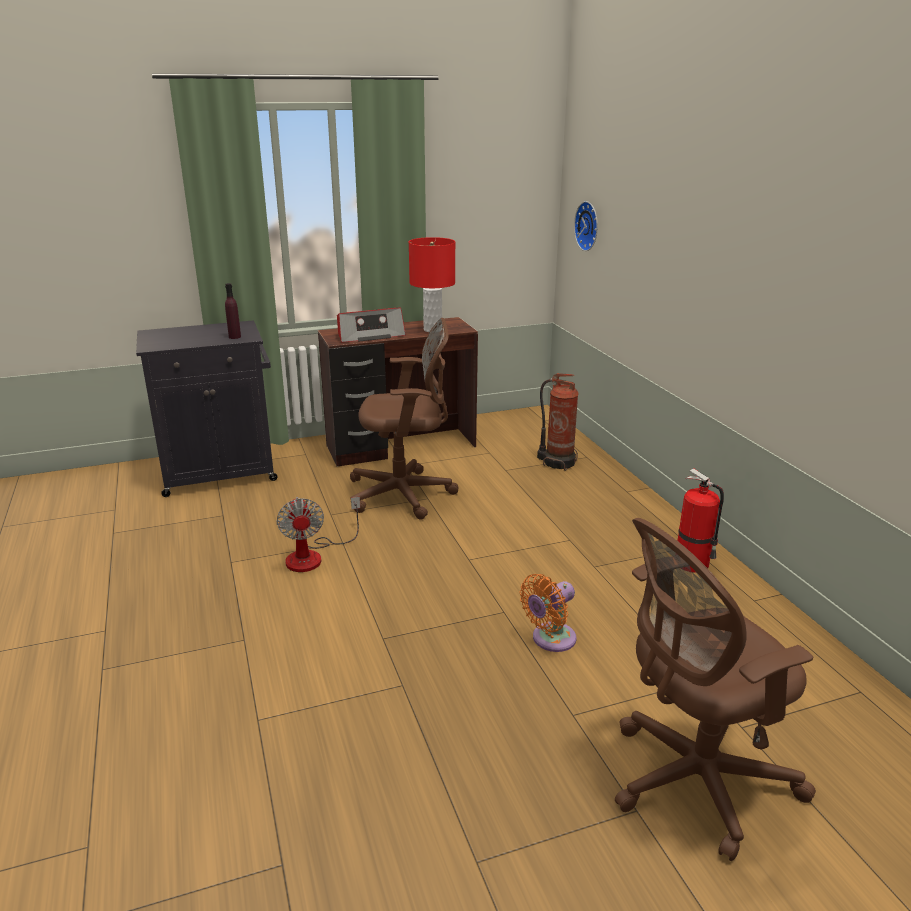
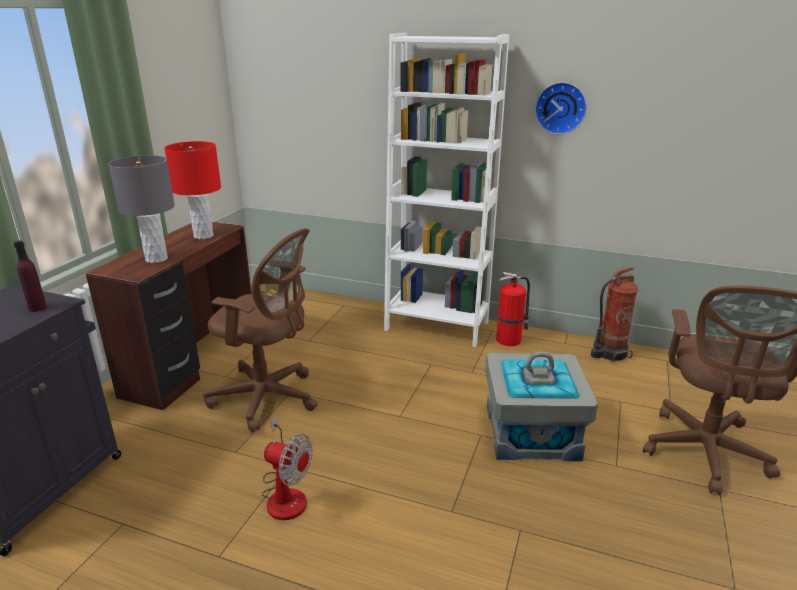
camera: 50 degrees left, 0 degrees up
(370, 335) = (156, 259): radio -> grey table lamp
(405, 494) = (268, 398): brown office chair -> brown office chair turned 75 degrees clockwise
(550, 639) = (531, 432): orange fan -> grey storage box
(557, 462) = (332, 317): fire extinguisher -> fire extinguisher (609, 353)
(589, 226) = (285, 112): wall clock -> wall clock (560, 108)
(640, 514) = (436, 326): none -> white bookcase

